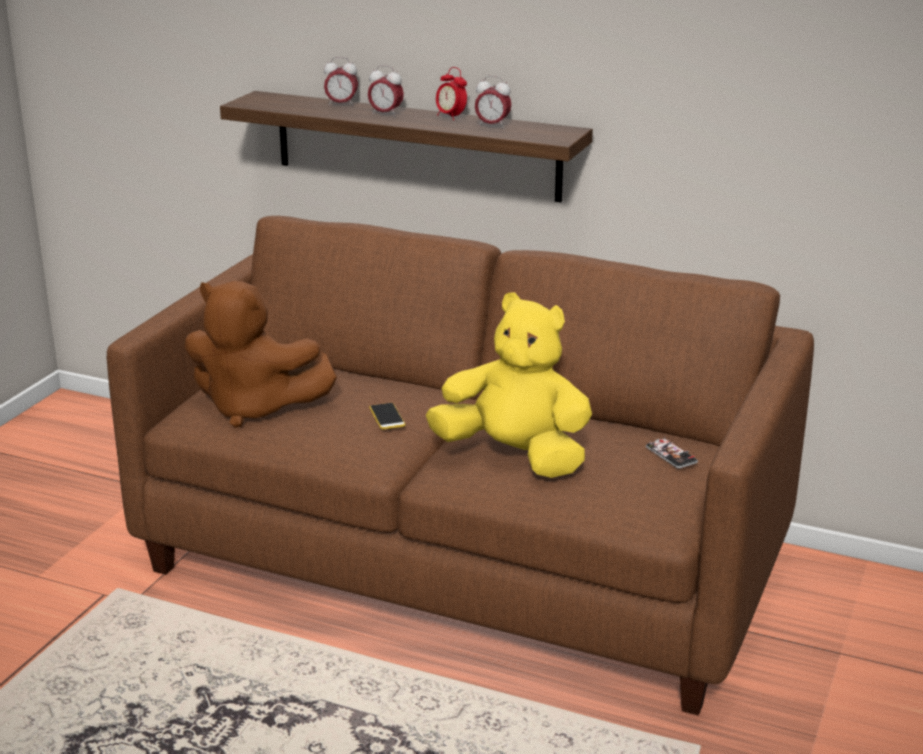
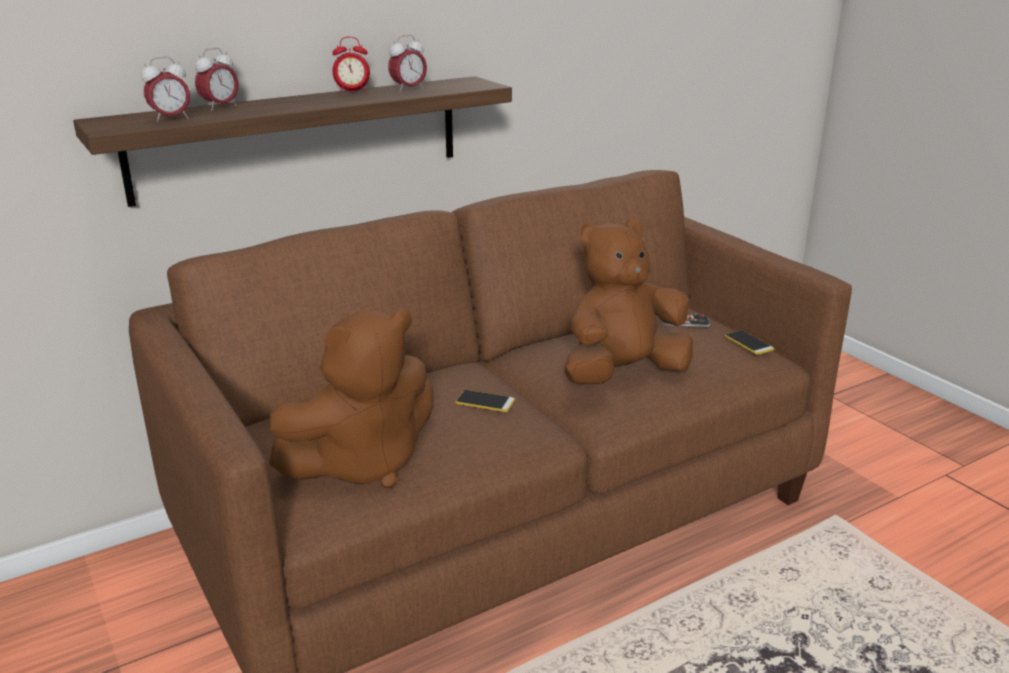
camera: 55 degrees left, 0 degrees up
(385, 114) = (291, 103): alarm clock -> alarm clock (171, 119)
(514, 456) = (622, 374): yellow plush toy -> brown plush toy
(674, 498) = (748, 343): none -> phone

